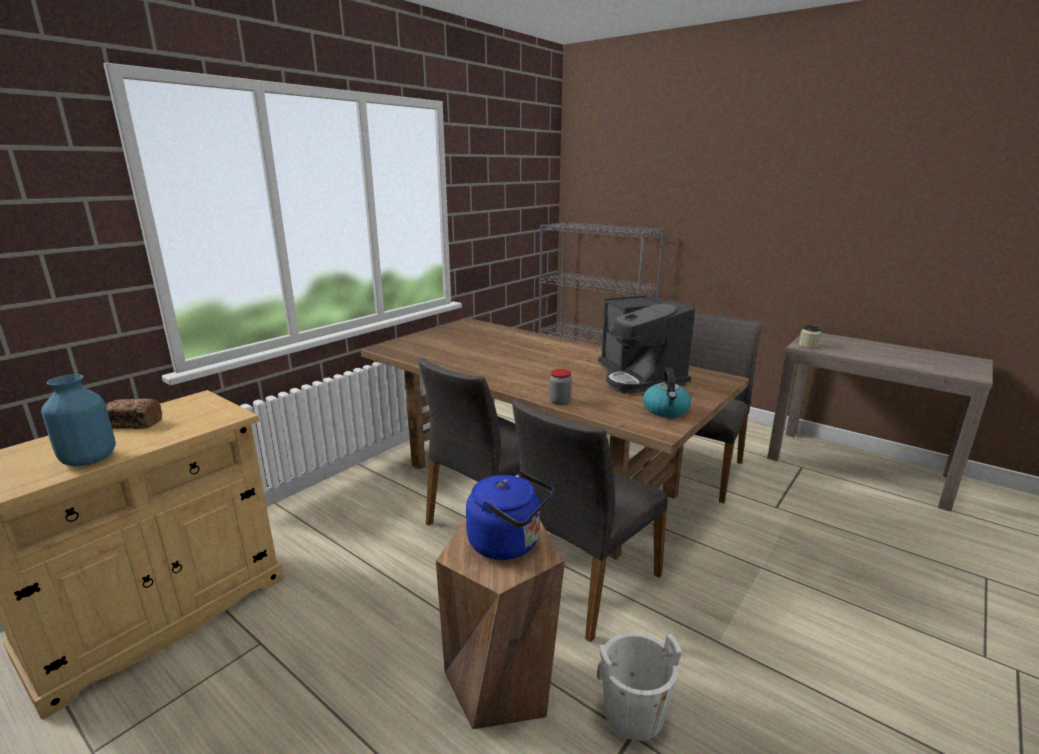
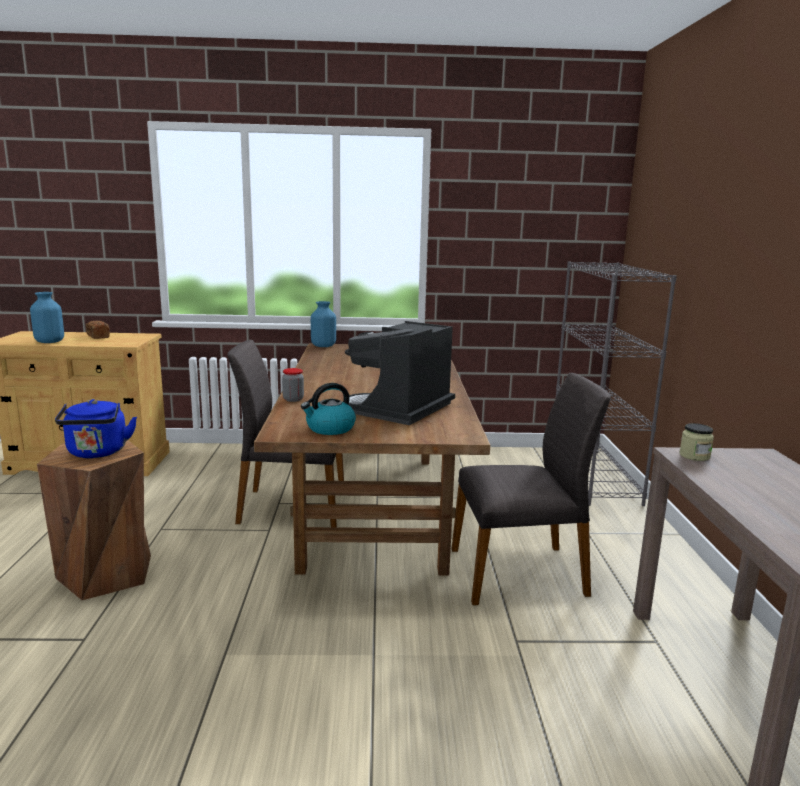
camera: 50 degrees right, 5 degrees down
(385, 347) = (323, 346): none -> blue vase
(583, 582) = (246, 569): grey chair -> none
(634, 713) = (106, 634): white bucket -> none

